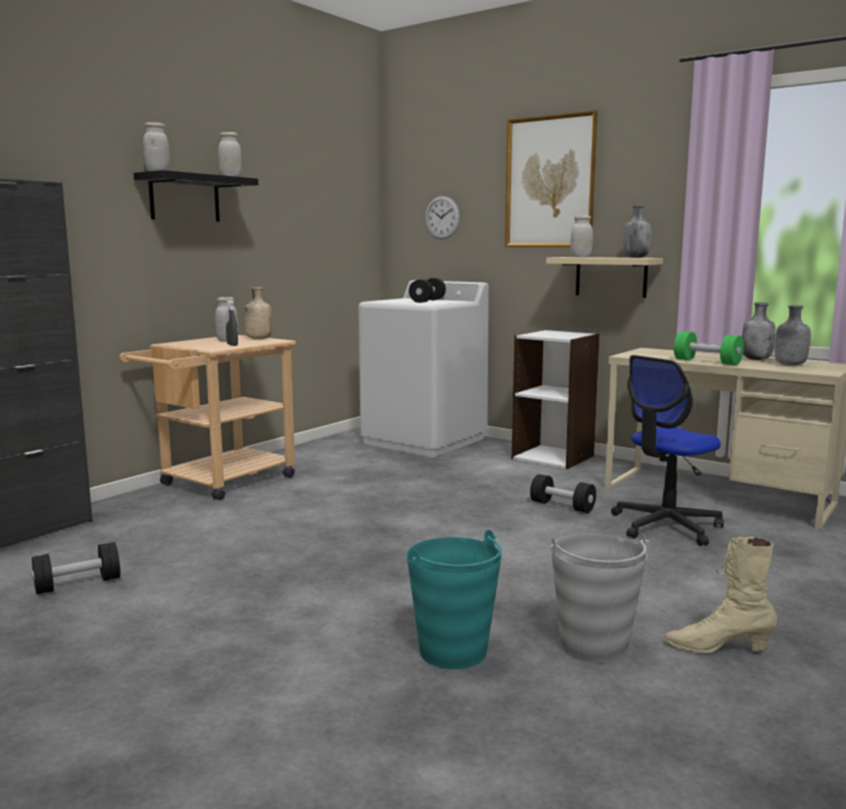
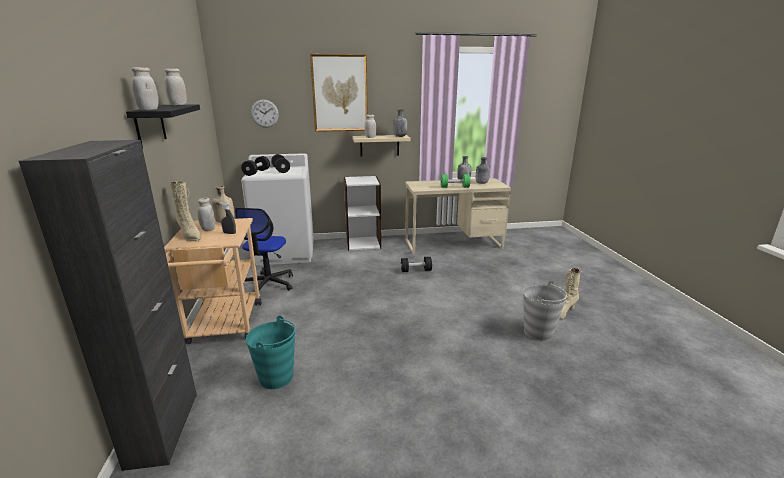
camera: 45 degrees left, 10 degrees up
(78, 584) = (292, 439): black dumbbell -> black dumbbell (256, 172)
(198, 341) = (190, 235): none -> beige boot
(453, 652) = (511, 361): turquoise bucket -> turquoise bucket (276, 377)
(665, 526) = (464, 266): office chair -> office chair (268, 284)

